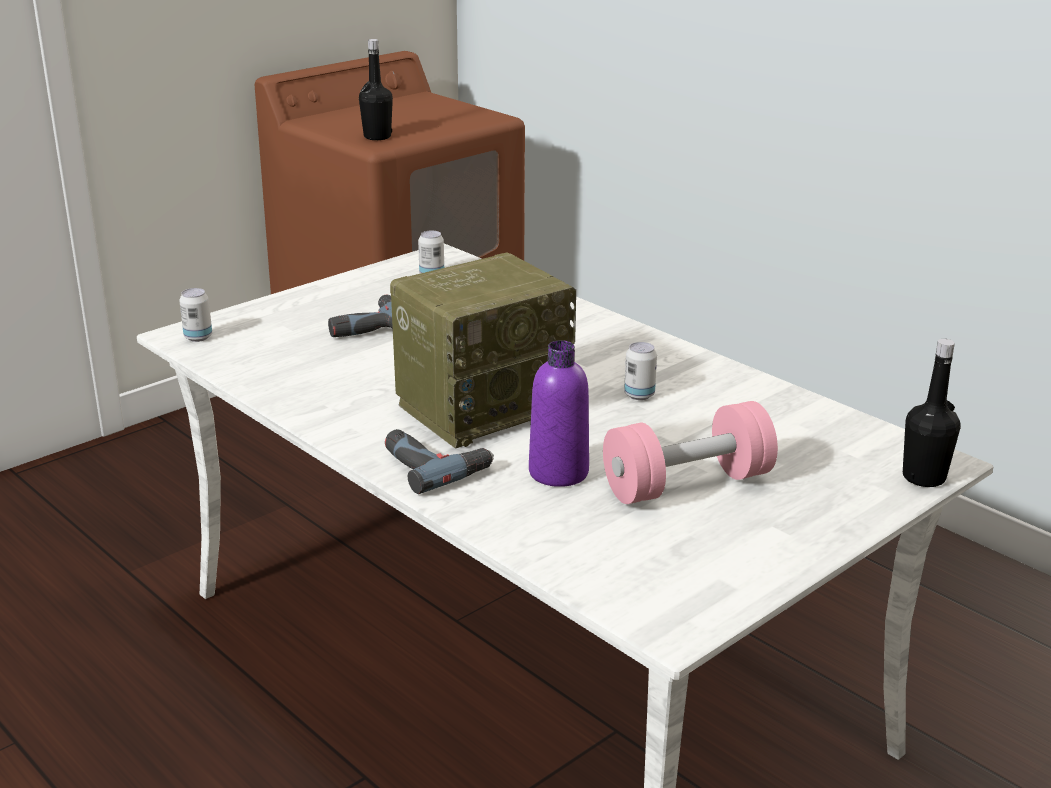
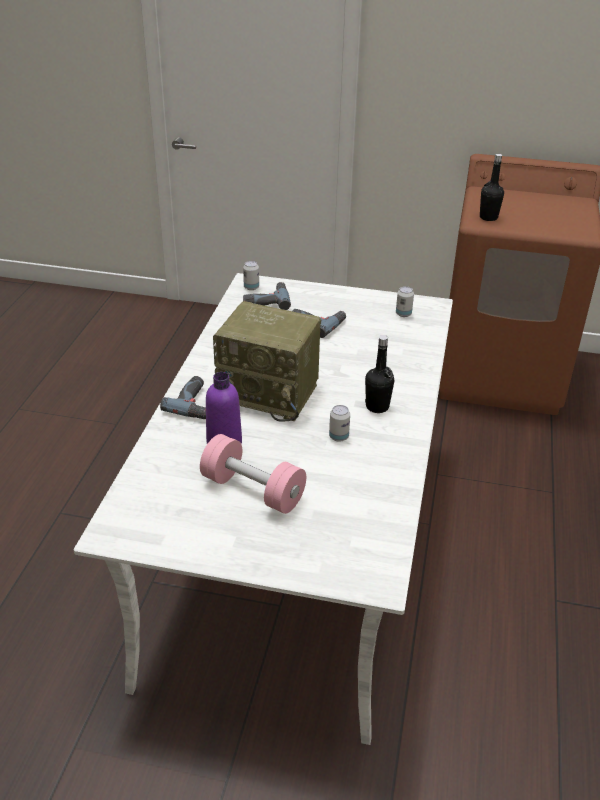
camera: 55 degrees right, 10 degrees up
(251, 339) = (266, 300): none -> power drill
(923, 477) = (351, 581): black bottle -> black bottle (377, 406)

